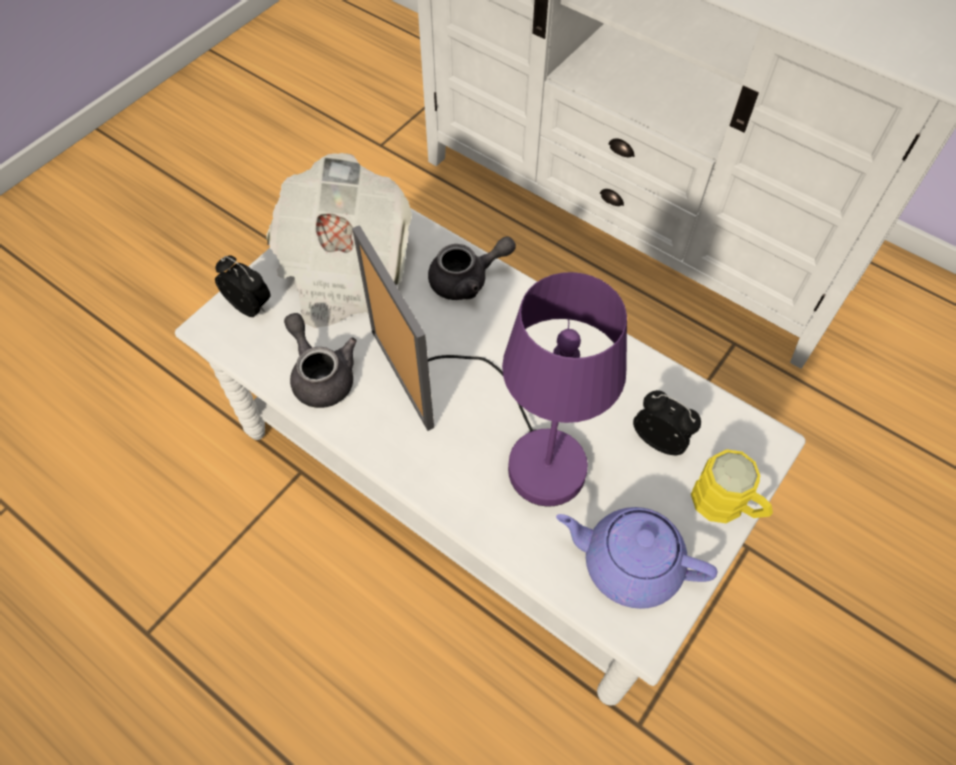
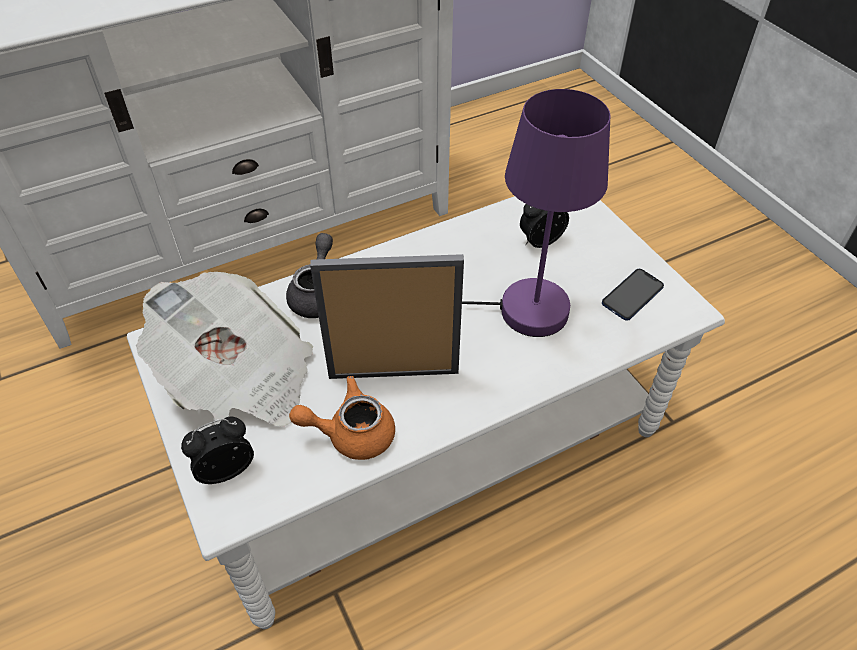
camera: 65 degrees left, 10 degrees down
(321, 375) = (351, 433): grey teapot -> orange teapot
(629, 563) = (632, 295): purple teapot -> phone
(726, 505) = (608, 230): yellow mug -> none

